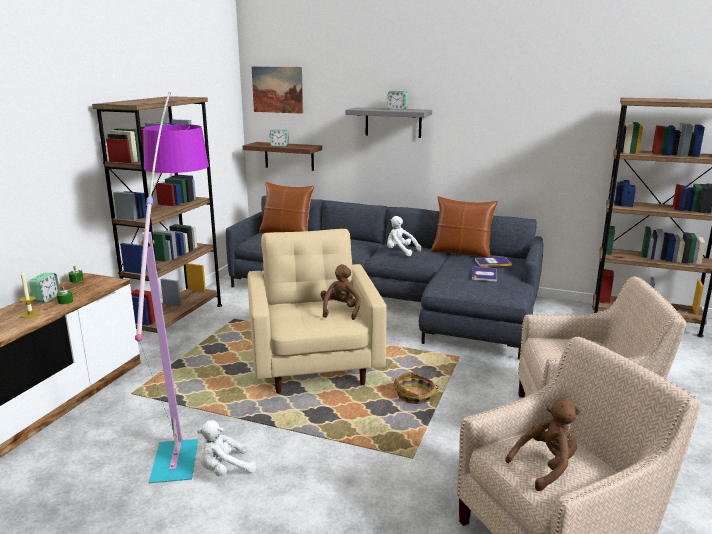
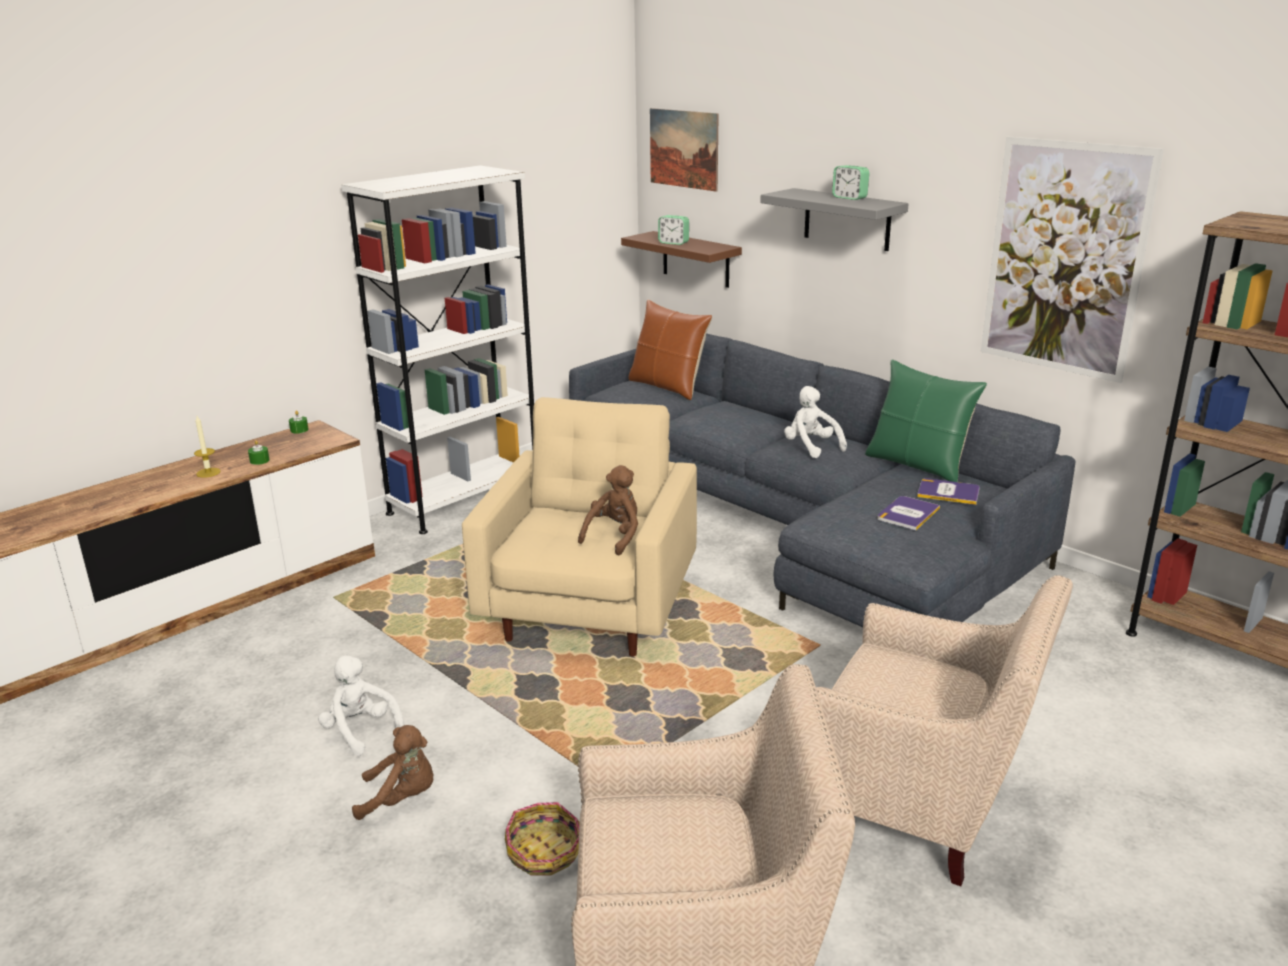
camera: 25 degrees right, 5 degrees up
(47, 298) = (244, 452): alarm clock -> none
(177, 320) = (465, 500): brown bookcase -> white bookcase
(188, 399) = (391, 622): floor lamp -> none
(224, 470) = (360, 731): white plush toy -> white plush toy turned 45 degrees clockwise
(415, 395) = (694, 692): basket -> basket (546, 853)
(461, 253) = (918, 465): brown pillow -> green pillow
(526, 131) = (1064, 259): none -> picture
(546, 467) = (651, 852): brown plush toy -> brown plush toy (401, 798)

